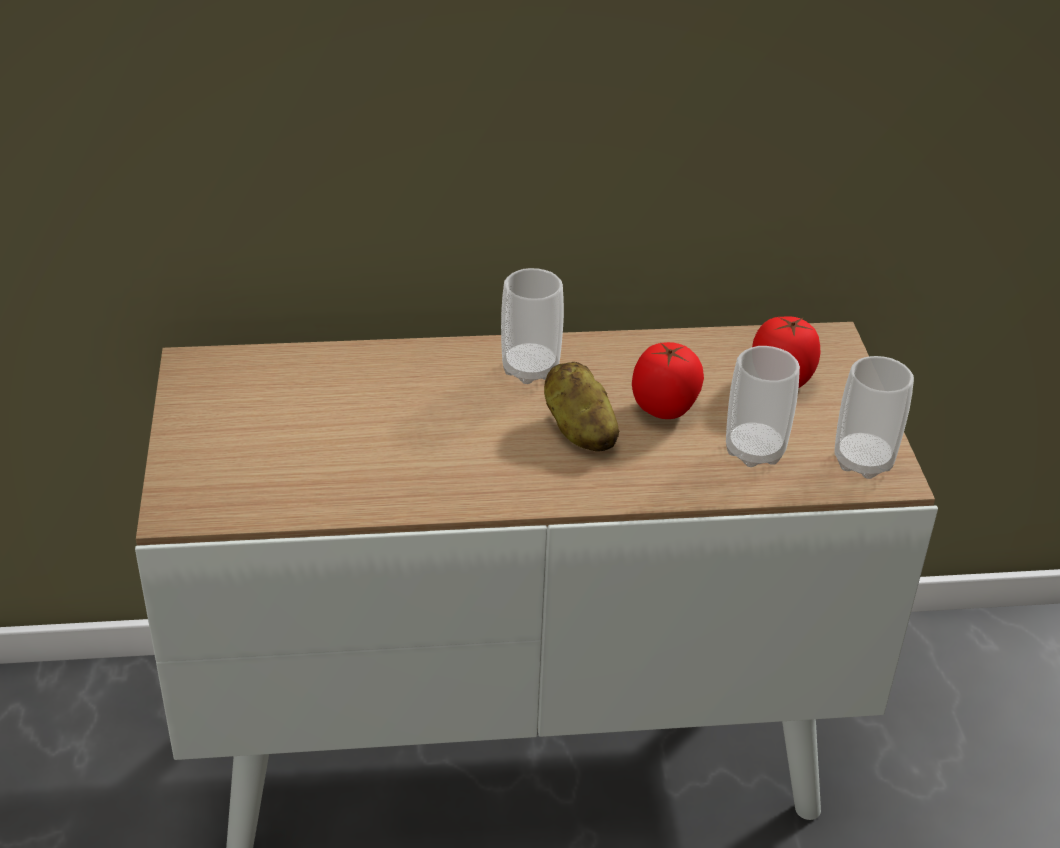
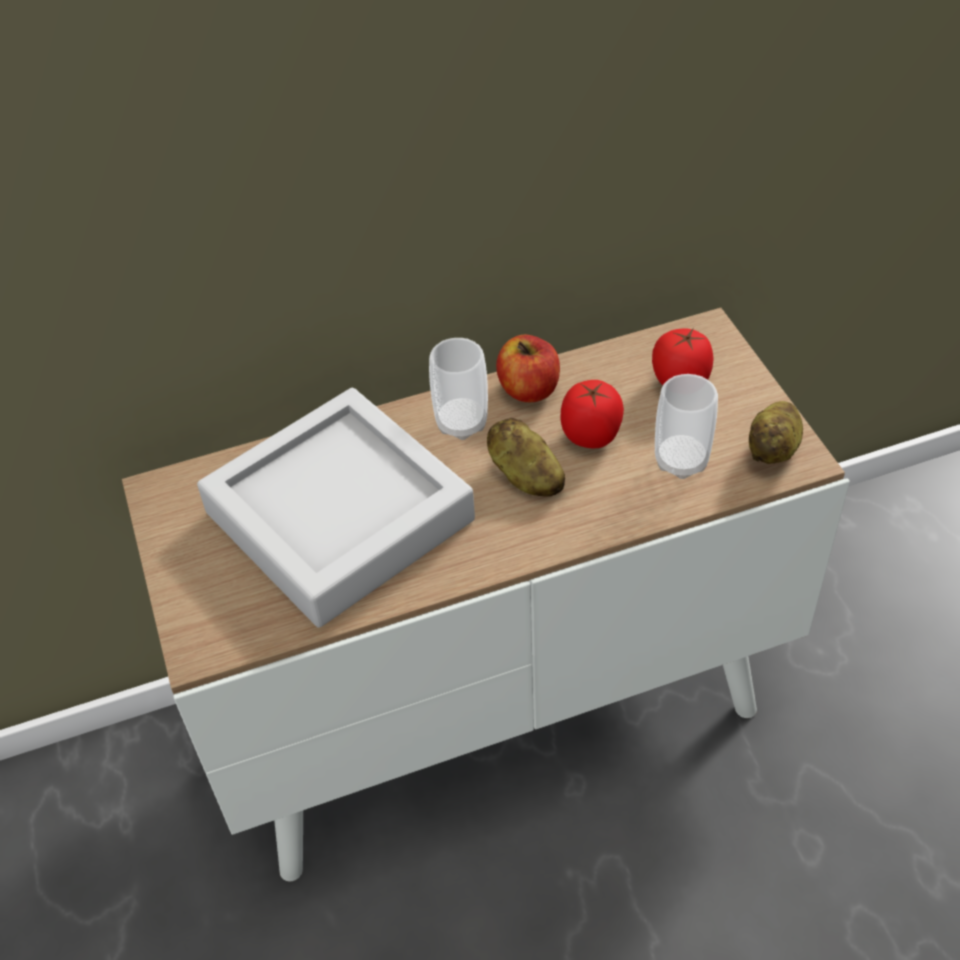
camera: 10 degrees left, 10 degrees up
(369, 425) = (339, 516): none -> grey tray
(614, 353) = (529, 389): none -> apple
(863, 461) = (774, 449): cup -> potato

